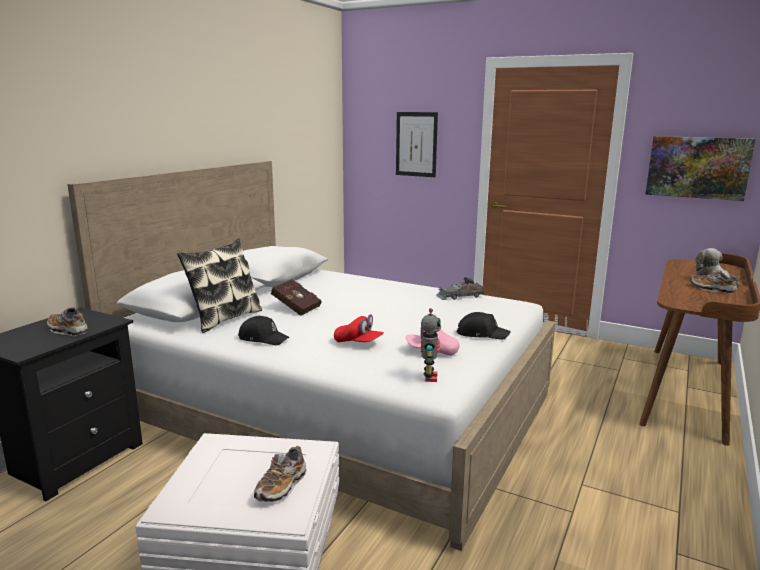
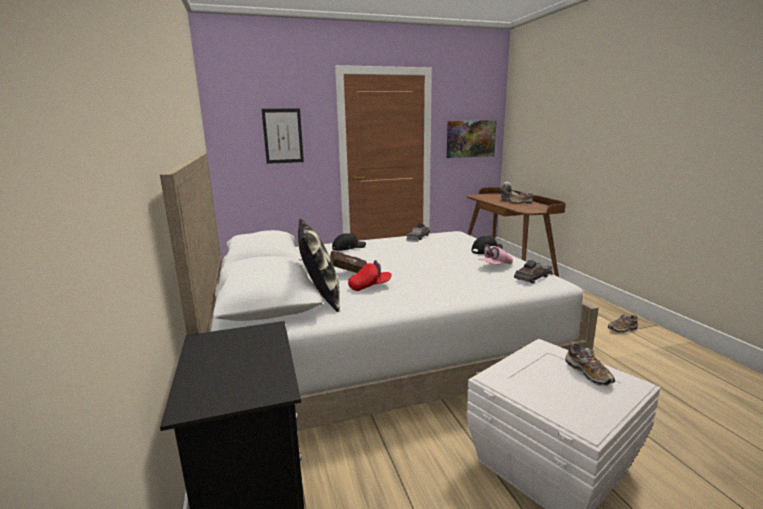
camera: 45 degrees left, 0 degrees up
(68, 330) = (251, 354): shoe -> shoe (622, 329)
(263, 338) = (391, 297): black cap -> black cap (348, 247)
(358, 343) = (450, 276): red cap -> red cap (370, 286)
(429, 377) = (533, 277): toy robot -> grey toy car

